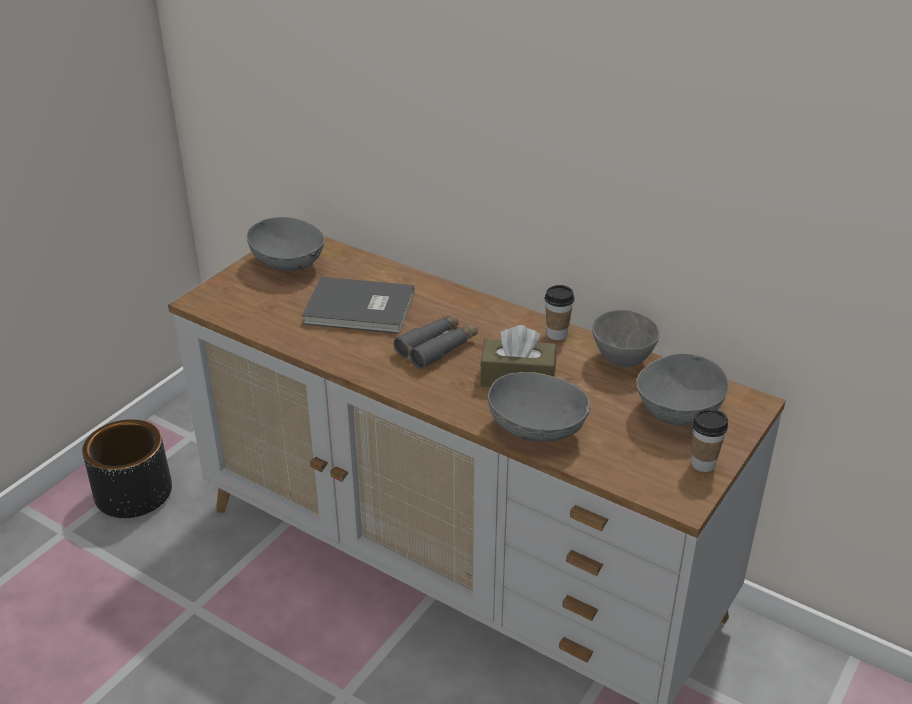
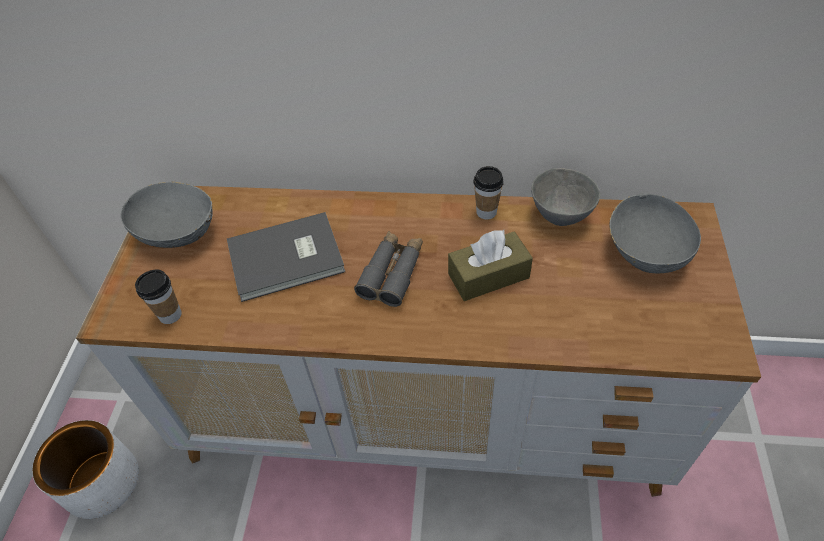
camera: 25 degrees left, 15 degrees up
(134, 495) = (103, 483): black planter -> white planter
(537, 428) = (548, 327): grey bowl -> none
(703, 464) = (708, 301): cup -> cup (170, 315)

